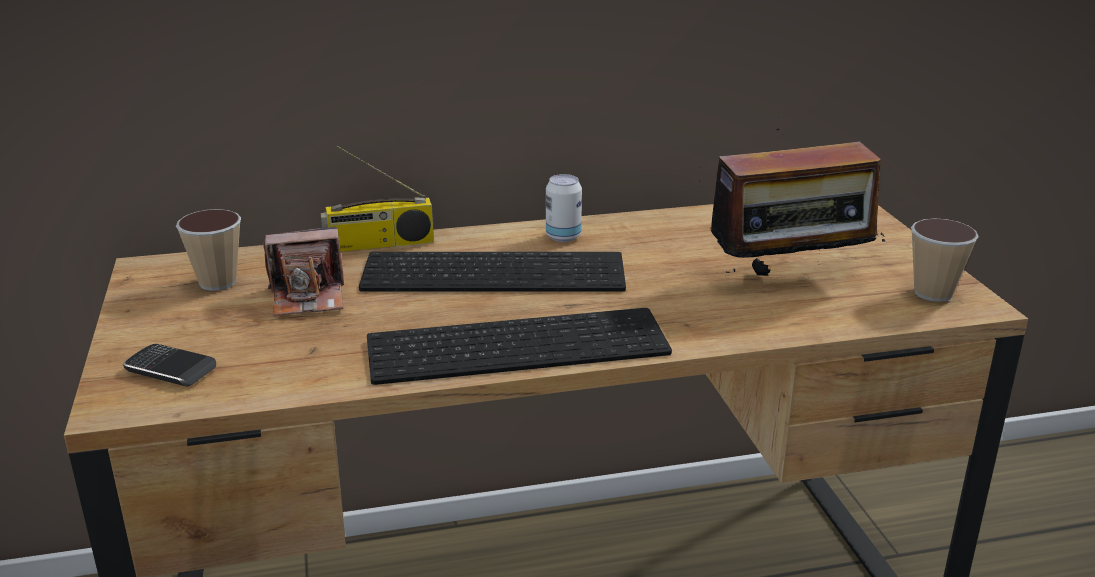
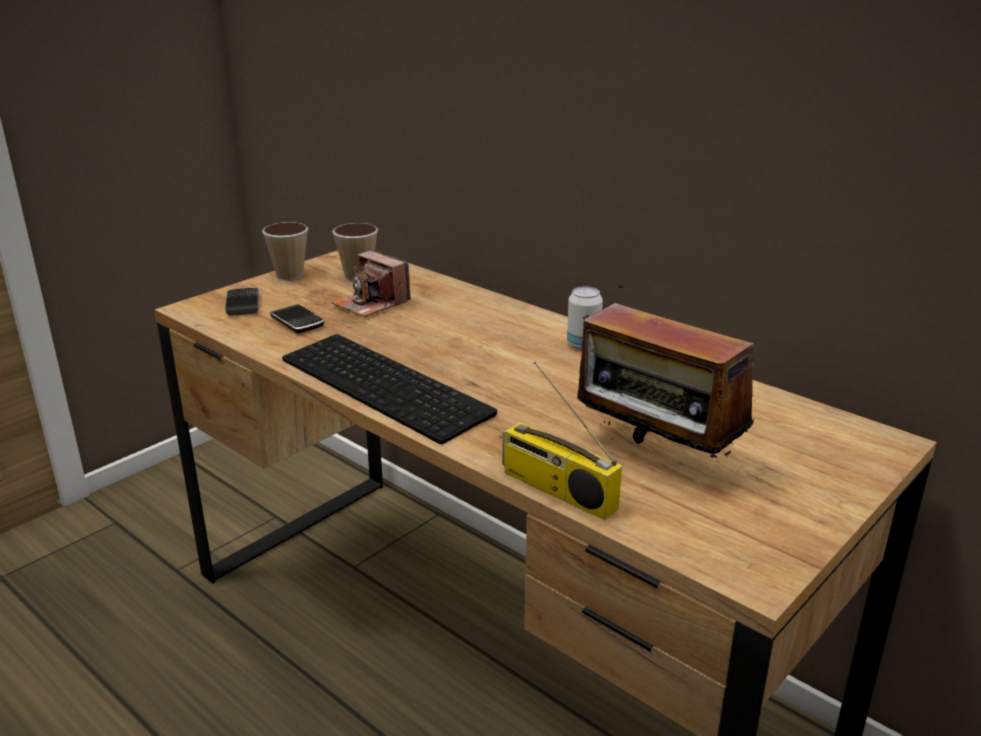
camera: 55 degrees right, 0 degrees up
(284, 350) = (297, 322): none -> phone
(379, 244) = (473, 295): radio -> radio (556, 490)
(497, 271) = (488, 342): keyboard -> none
(933, 293) = (743, 543): cup -> cup (290, 275)

